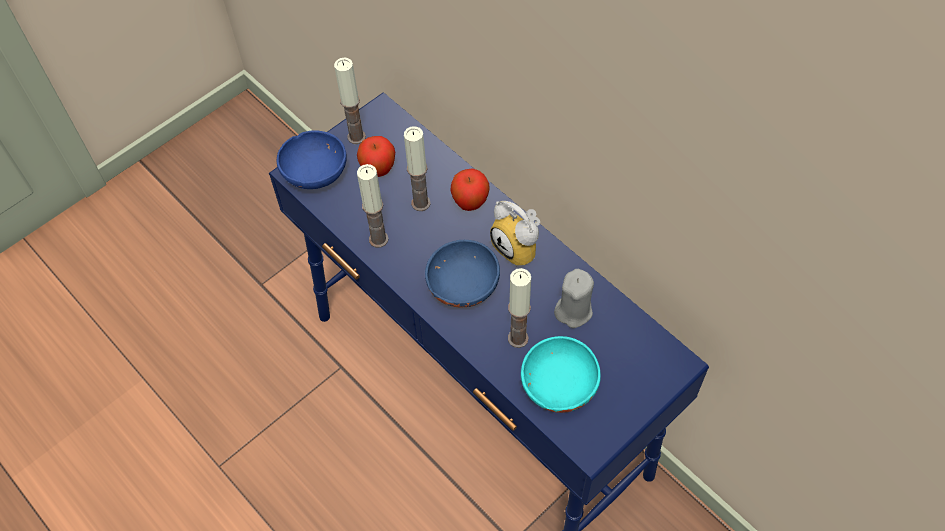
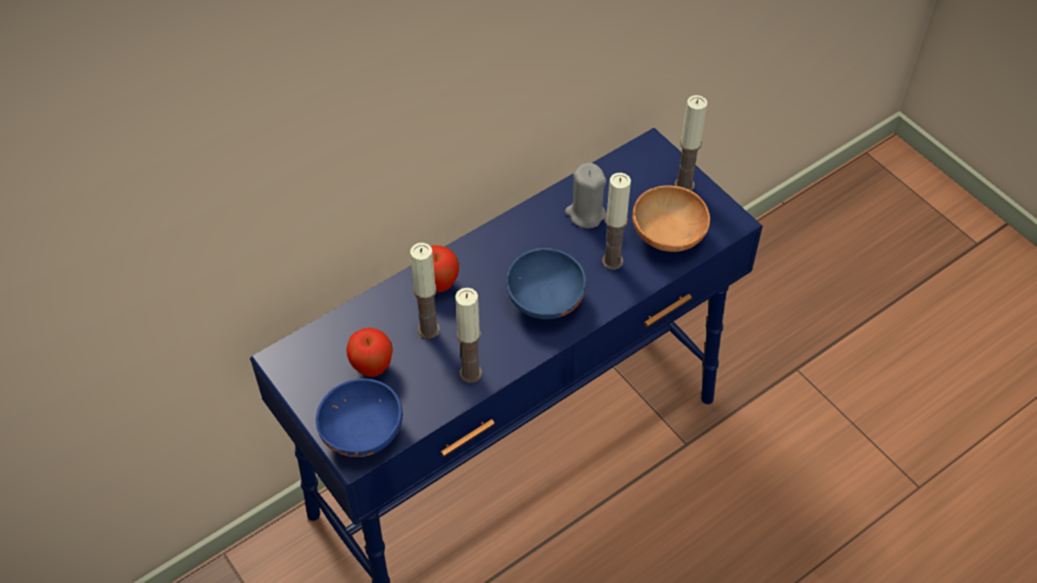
camera: 85 degrees left, 5 degrees down
(356, 137) = (315, 387): candle -> candle (684, 185)
(520, 248) = (504, 247): alarm clock -> none
(557, 386) = (668, 237): turquoise bowl -> brown bowl

